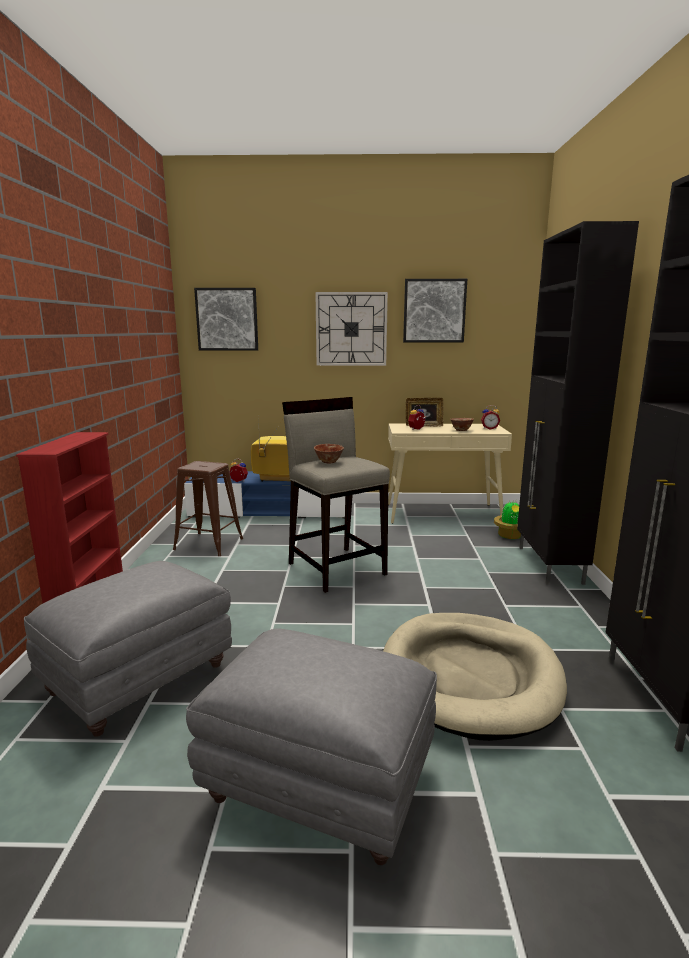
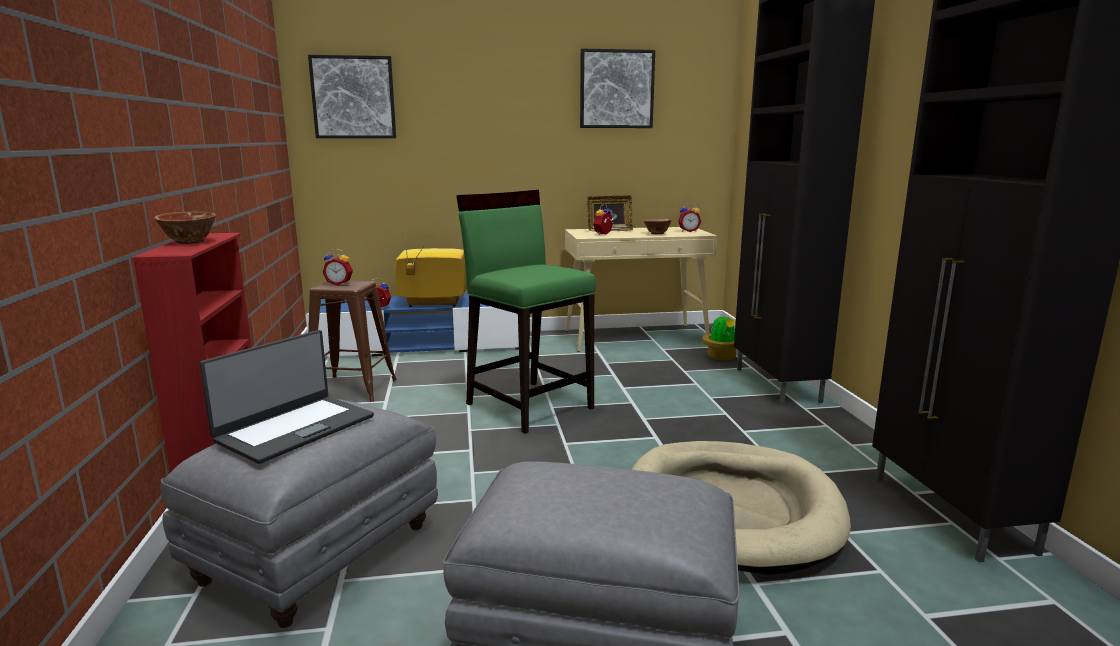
camera: 10 degrees left, 0 degrees up
(121, 585) = (294, 428): none -> laptop
(201, 465) = (339, 284): none -> alarm clock
(329, 462) = (519, 270): bowl -> bowl (190, 242)
(336, 568) = (529, 405): beige stool -> green stool
(351, 329) = (515, 111): wall clock -> none

